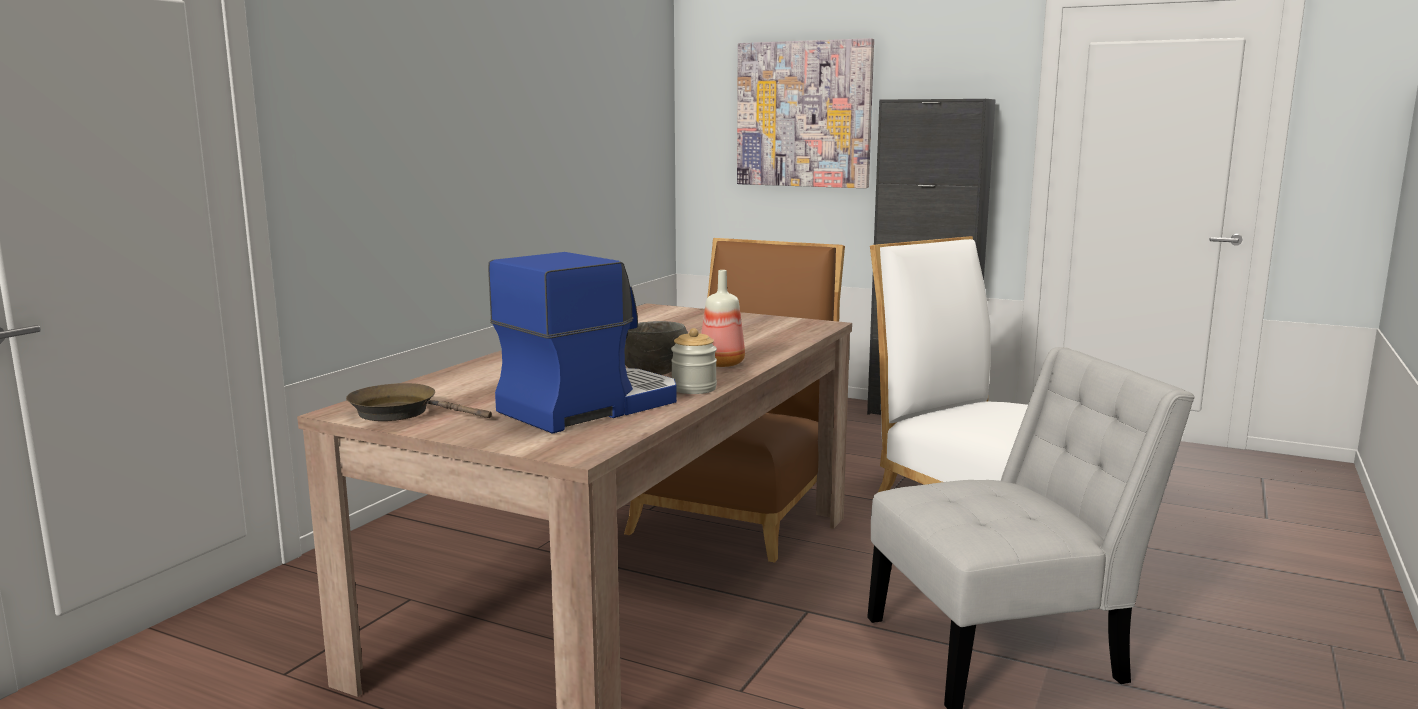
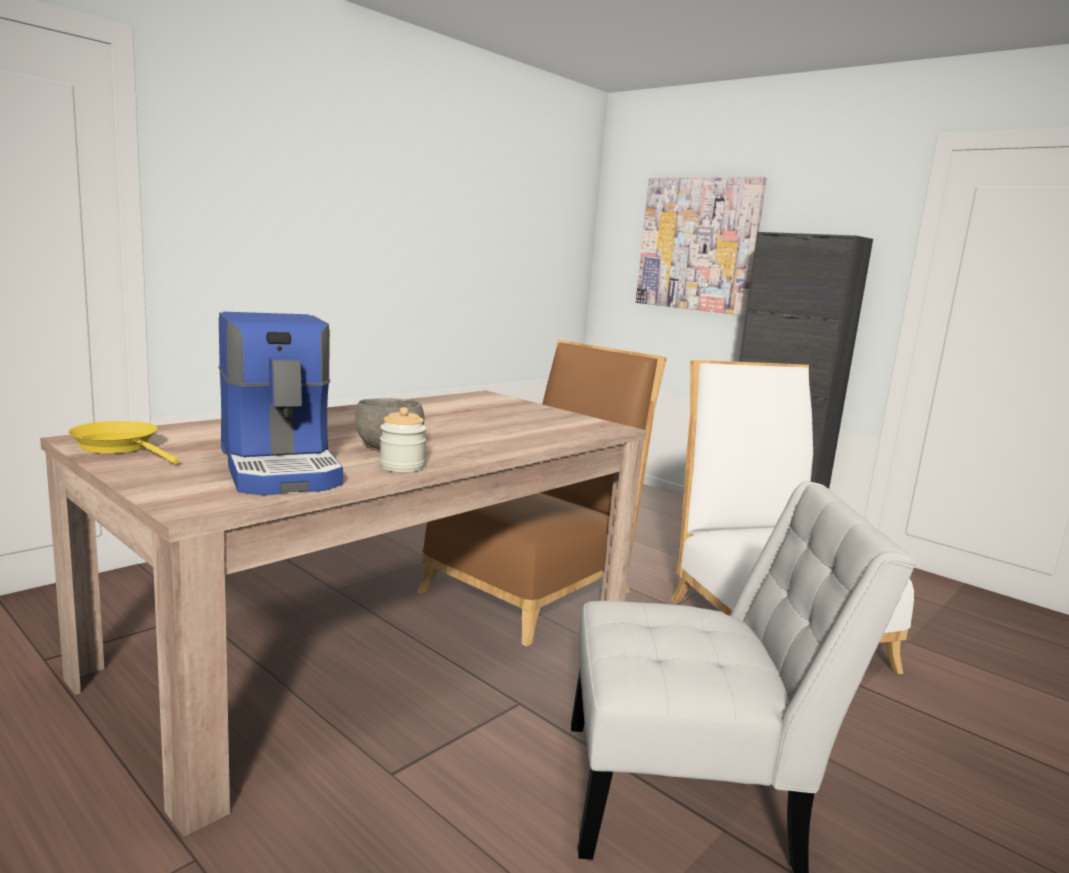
camera: 15 degrees right, 0 degrees up
(400, 412) = (120, 447): brown frying pan -> yellow frying pan
(589, 406) = (282, 467): coffee machine -> coffee machine turned 90 degrees clockwise
(722, 364) = (464, 449): bottle -> none

